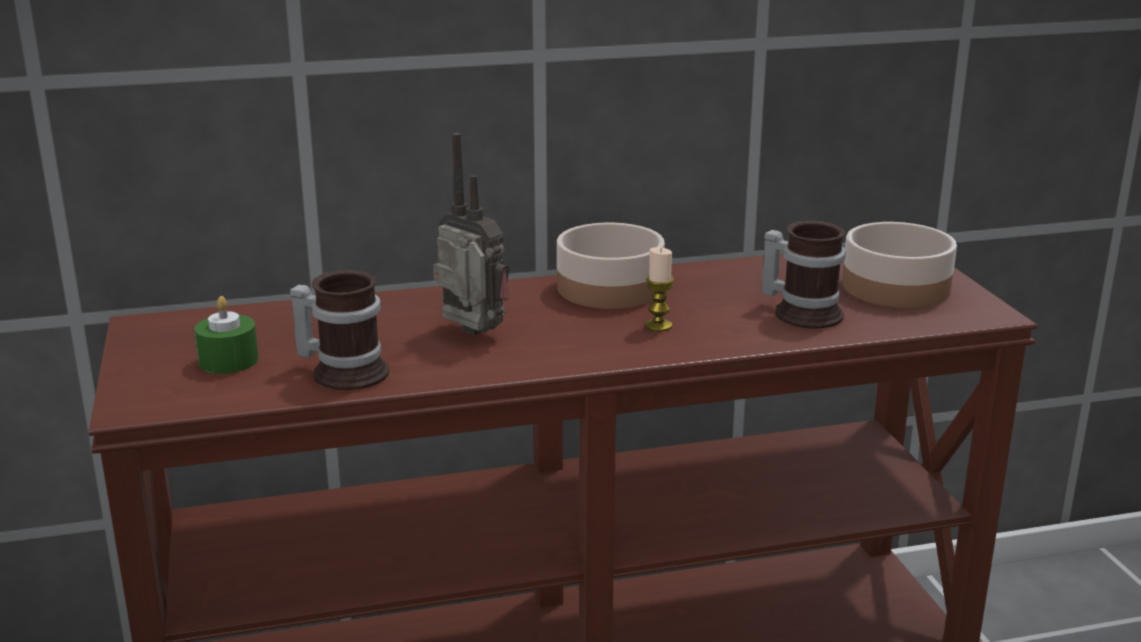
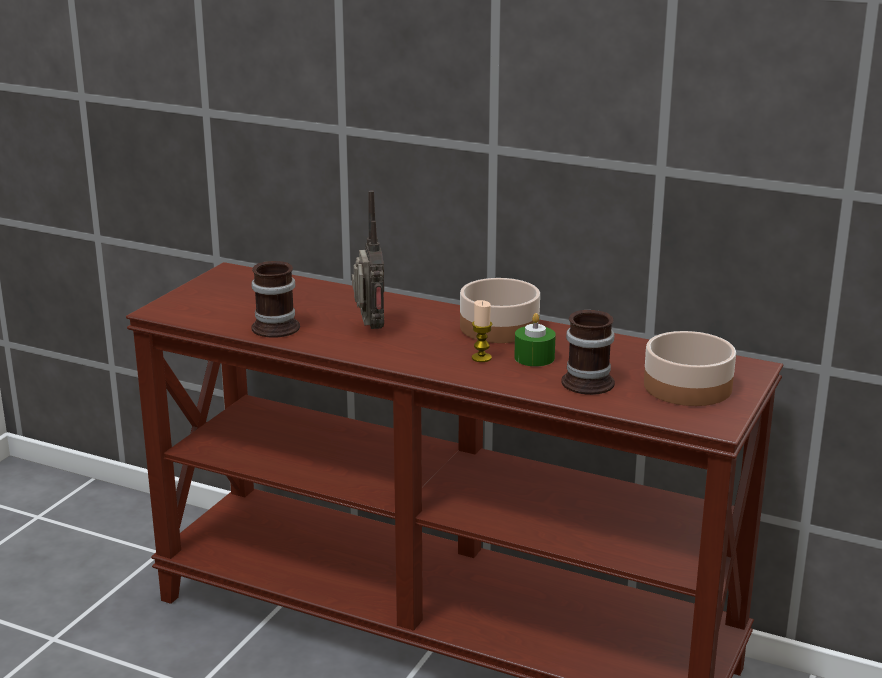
camera: 40 degrees right, 0 degrees up
(228, 361) = (234, 302): green candle -> green candle (534, 358)

